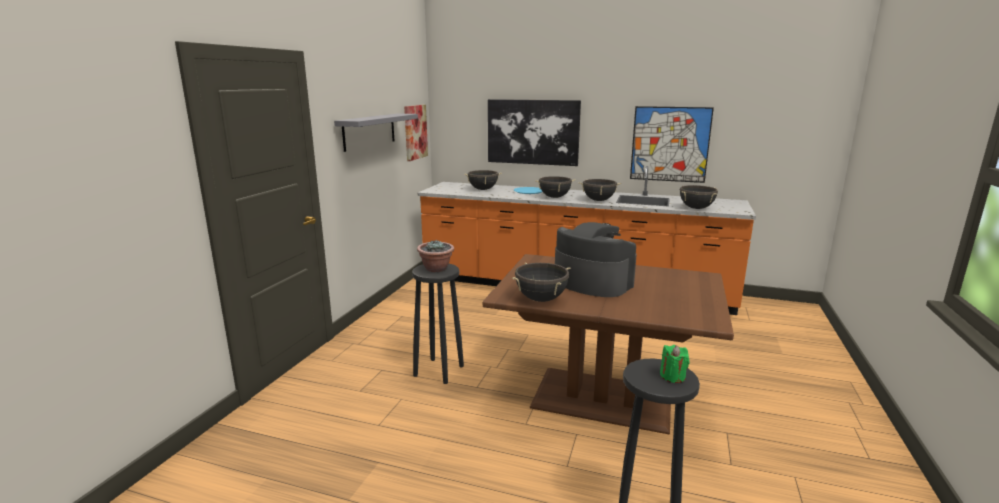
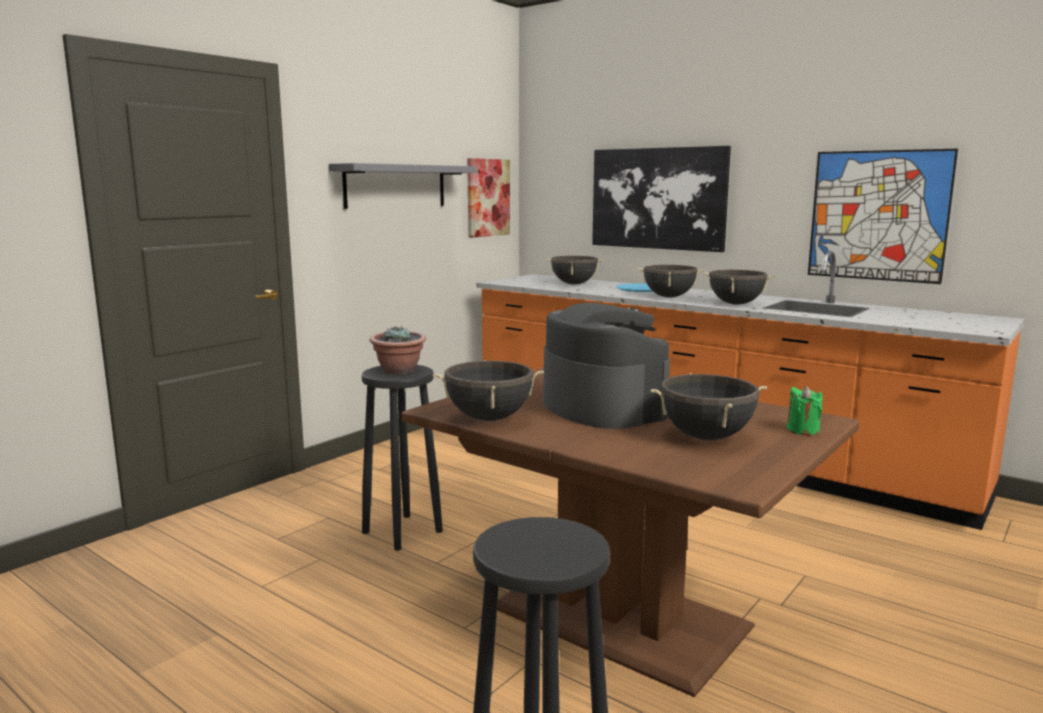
camera: 20 degrees right, 5 degrees down
(672, 376) = (560, 549): green candle -> green candle (802, 430)
(696, 208) = (900, 322): black cooking pot -> black cooking pot (705, 437)

